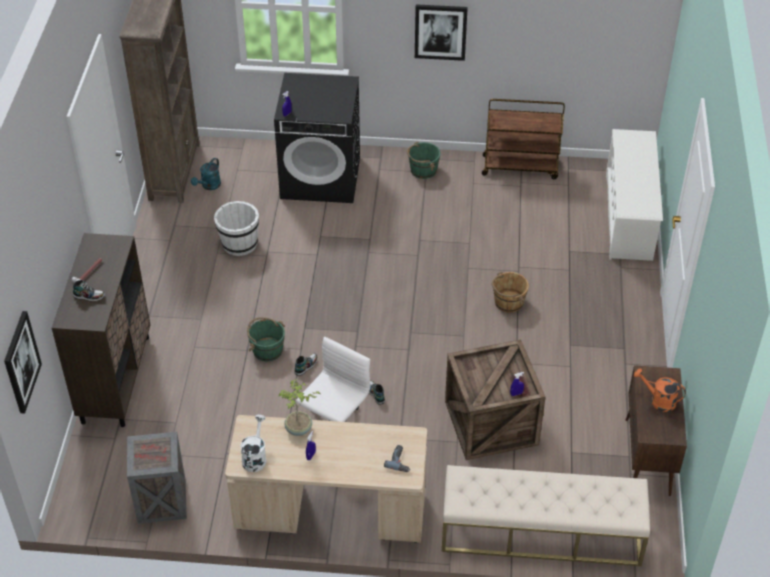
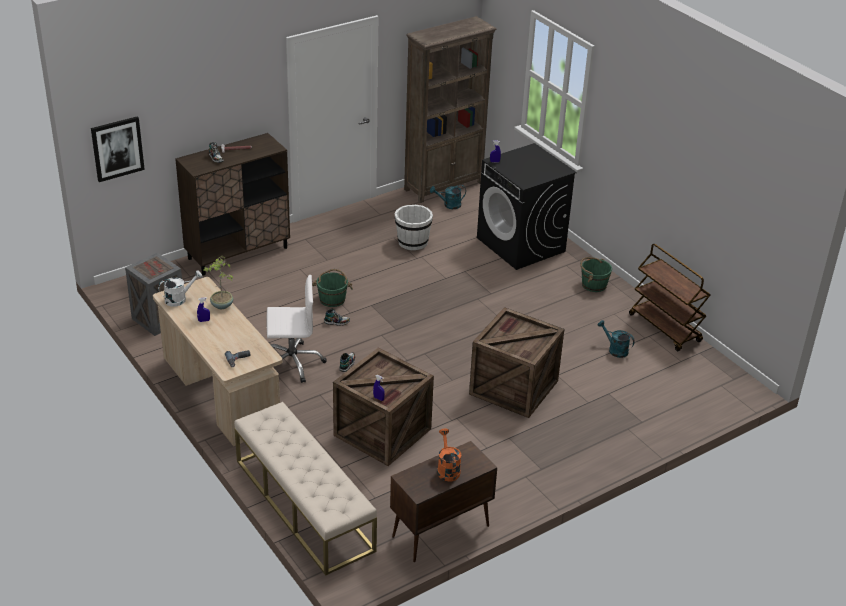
camera: 50 degrees right, 10 degrees down
(440, 31) = (643, 162): picture -> none
(508, 302) = (513, 386): brown bucket -> crate
(519, 212) = (615, 350): none -> turquoise watering can
(629, 217) = (691, 409): white shoe rack -> none

